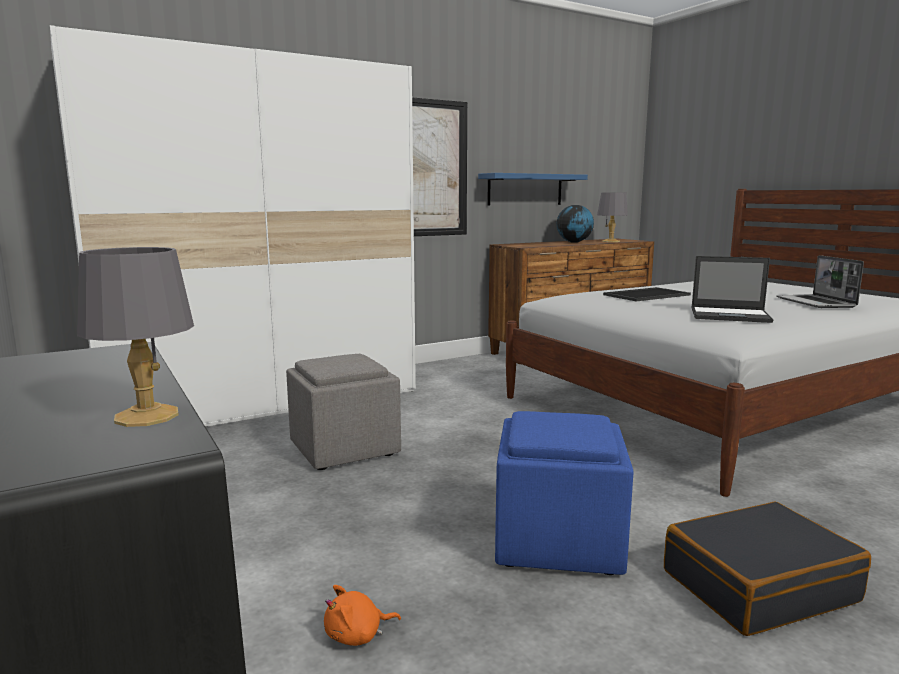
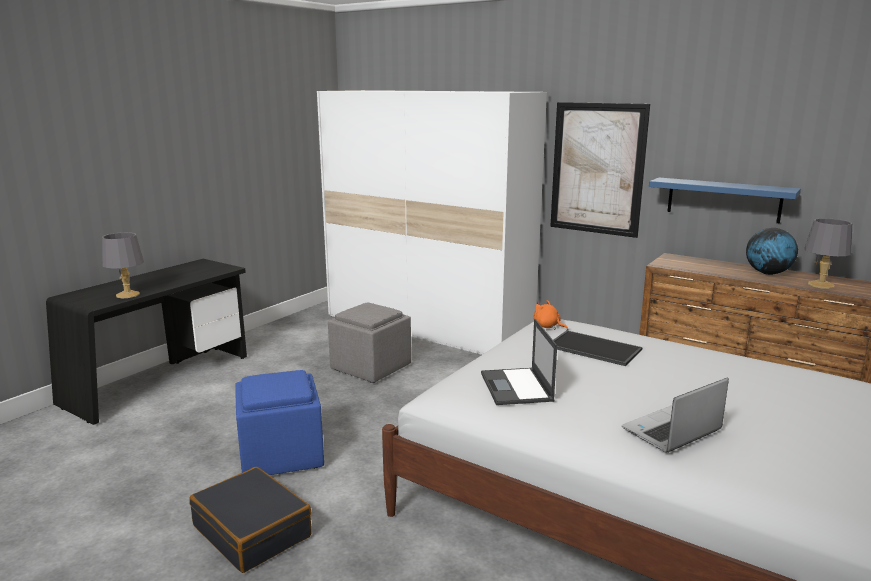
camera: 65 degrees right, 5 degrees up
(357, 635) = (176, 422): orange plush toy -> orange plush toy (548, 327)

